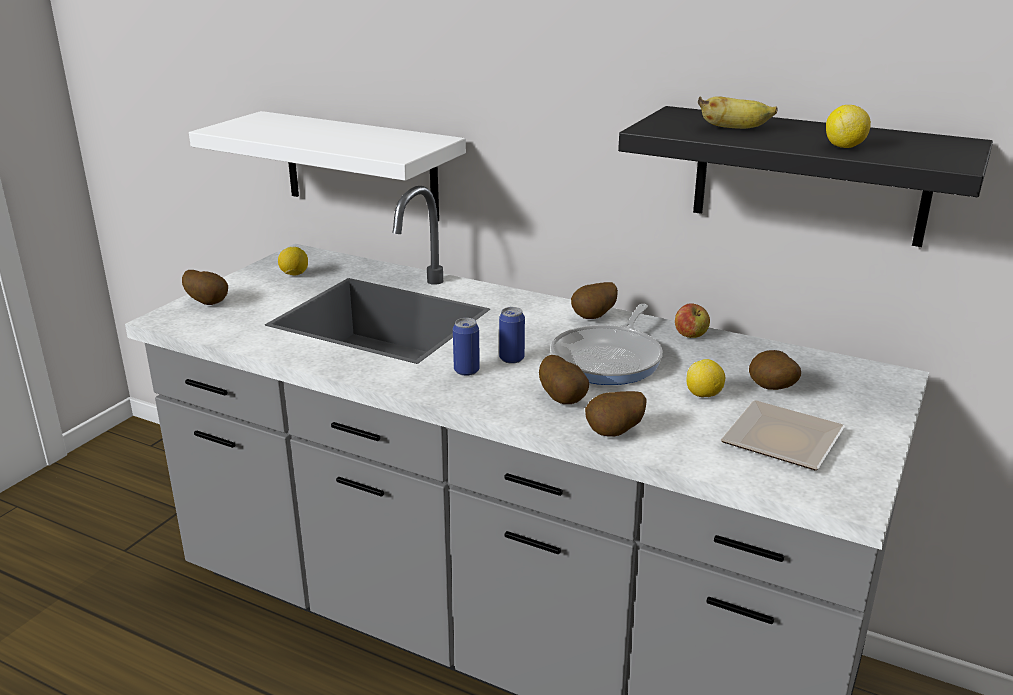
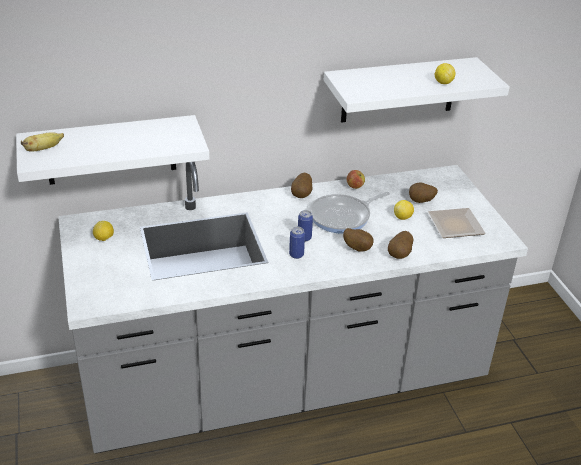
camera: 45 degrees left, 10 degrees up
(209, 302) = (91, 282): potato -> none
(609, 359) = (343, 217): frying pan -> frying pan turned 75 degrees clockwise
(735, 128) = (385, 83): banana -> banana (43, 149)
(810, 176) = (399, 90): black shelf -> white shelf

